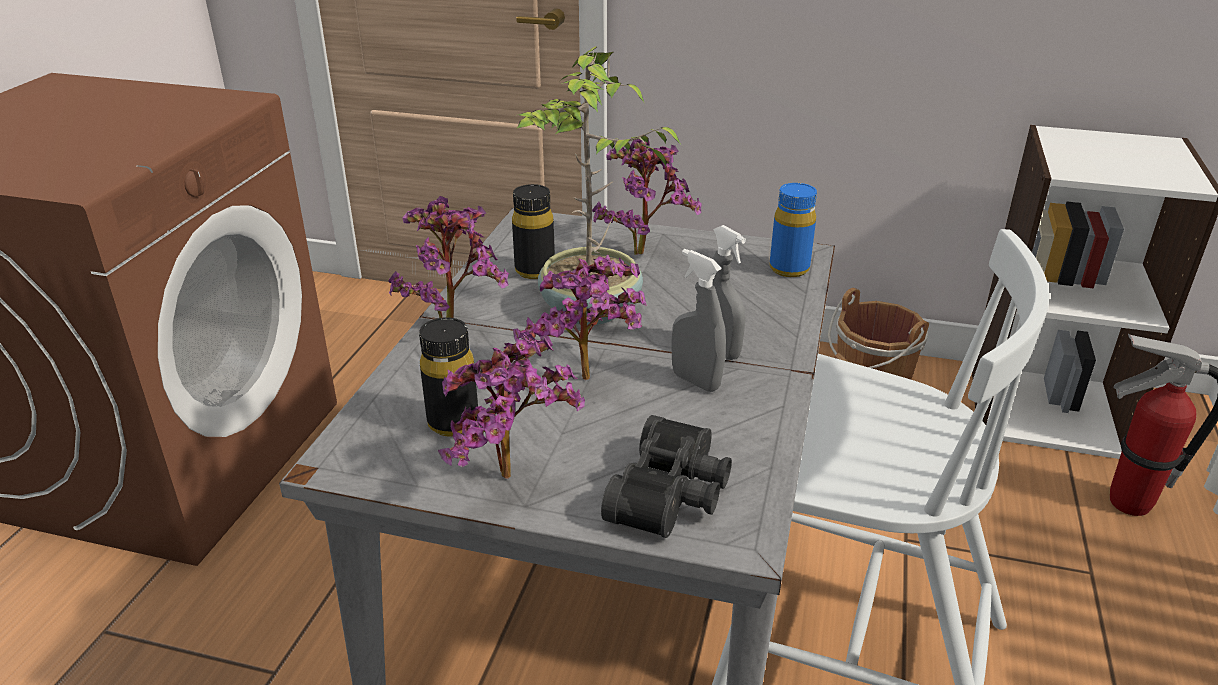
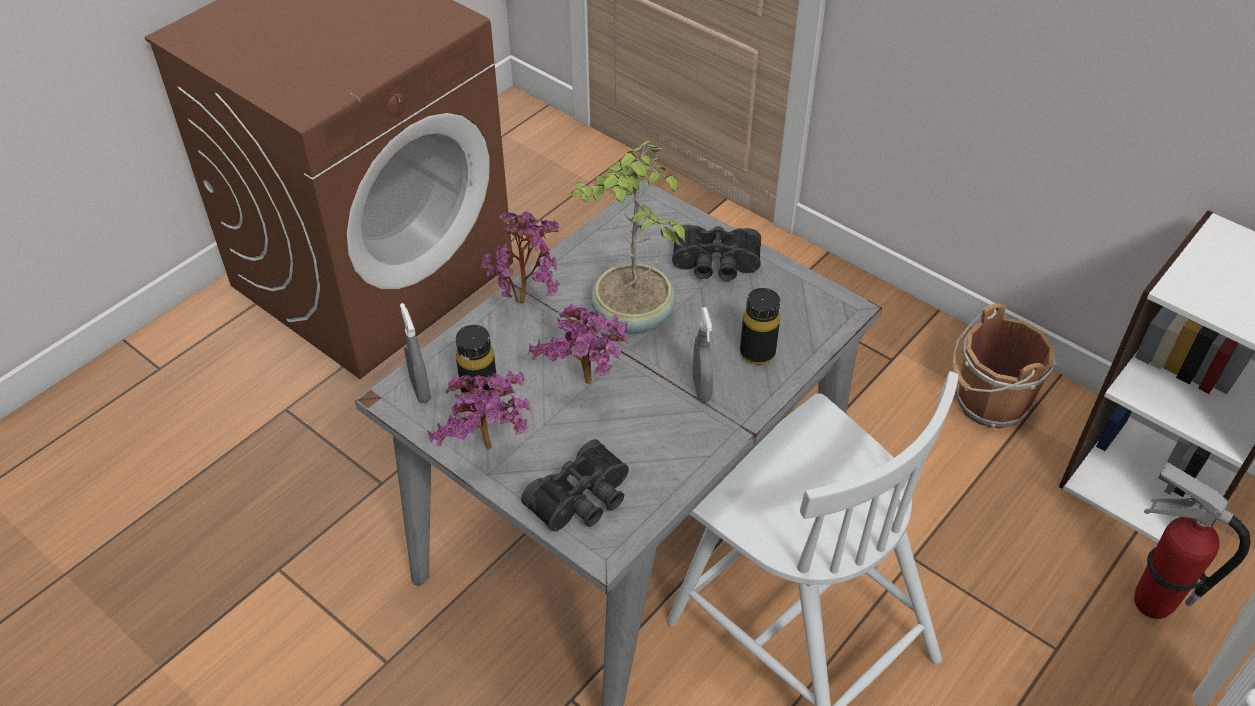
camera: 25 degrees right, 15 degrees up
(535, 271) = (617, 260): black bottle -> black bottle (757, 353)
(644, 251) = (715, 265): potted plant -> black binoculars
(695, 381) = (663, 412): grey spray bottle -> grey spray bottle (420, 389)
(789, 269) = (819, 323): blue bottle -> none

